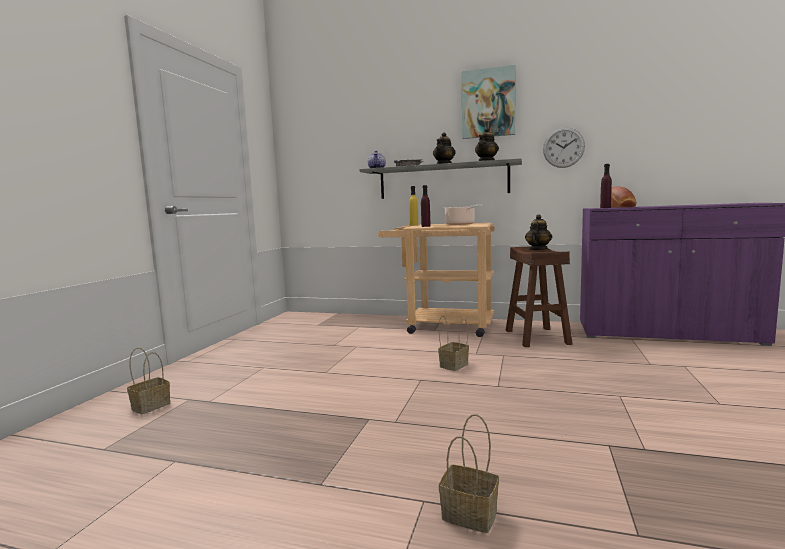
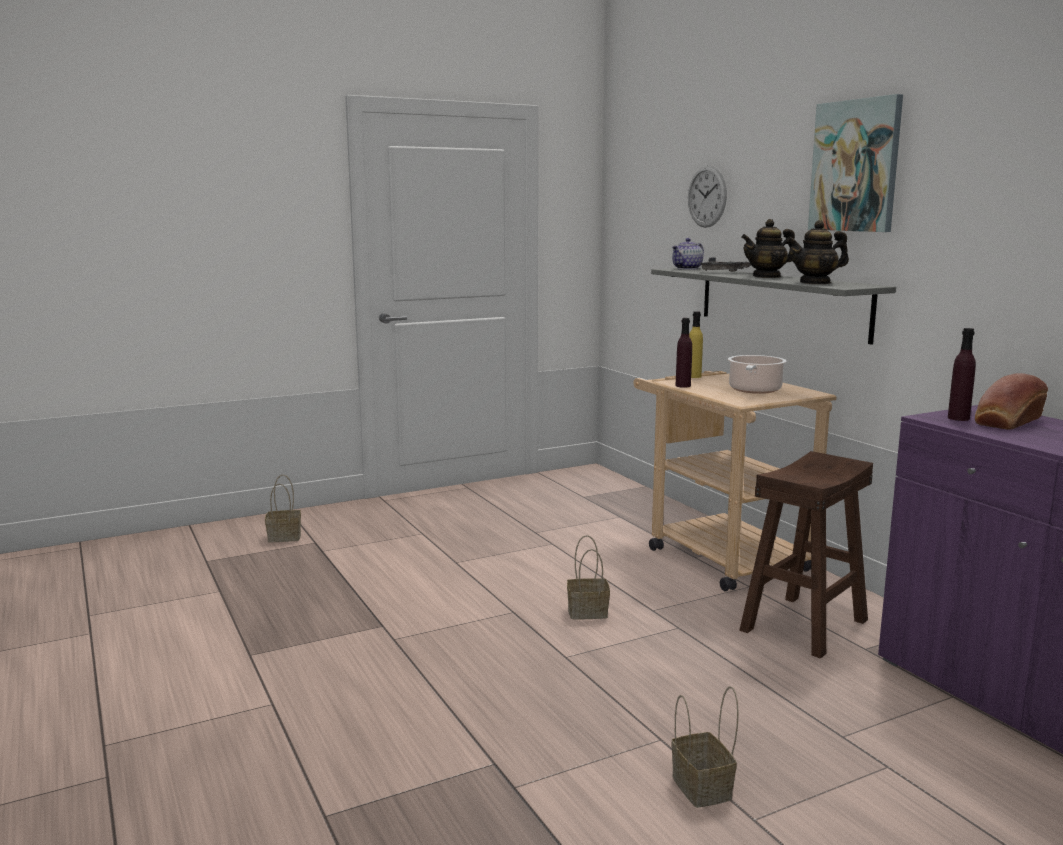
camera: 45 degrees right, 5 degrees up
(471, 514) = (274, 730): basket -> basket (703, 788)
(537, 250) = (823, 469): teapot -> none
(563, 147) = (967, 270): wall clock -> wall clock (707, 196)

